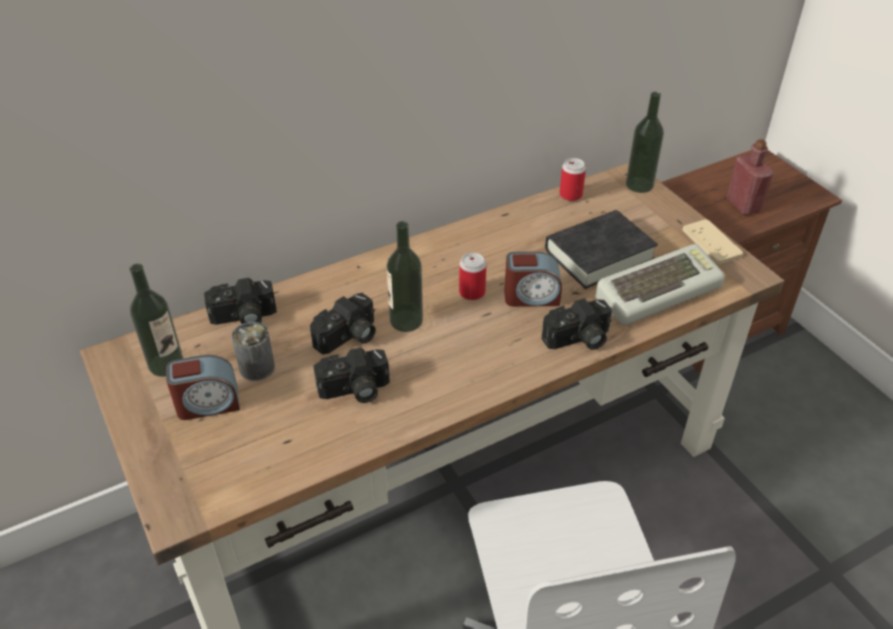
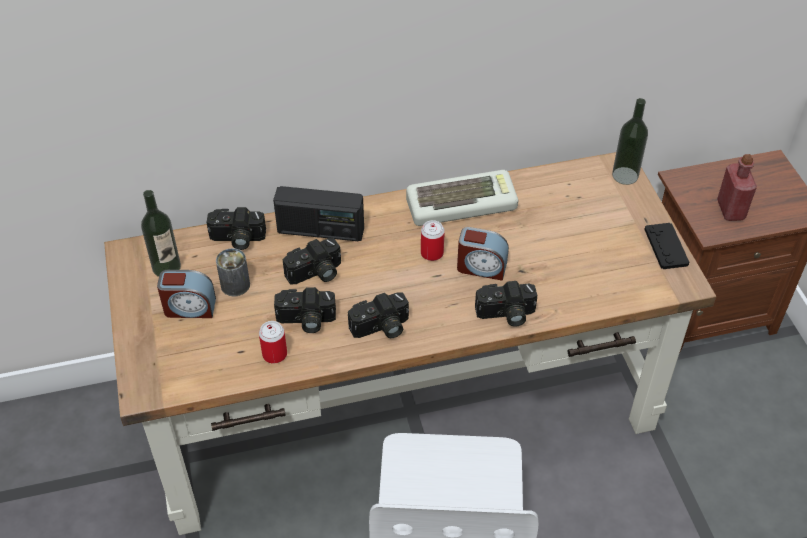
camera: 15 degrees right, 5 degrees up
(338, 292) = (320, 230): none -> radio
(406, 320) = (367, 268): bottle -> none
(445, 381) = (381, 328): none -> camera
(570, 195) = (556, 175): can -> can (274, 354)
(599, 255) = (557, 239): black book -> none
(657, 290) = (595, 283): keyboard -> keyboard (462, 203)
(711, 243) = (666, 247): beige game controller -> black game controller

